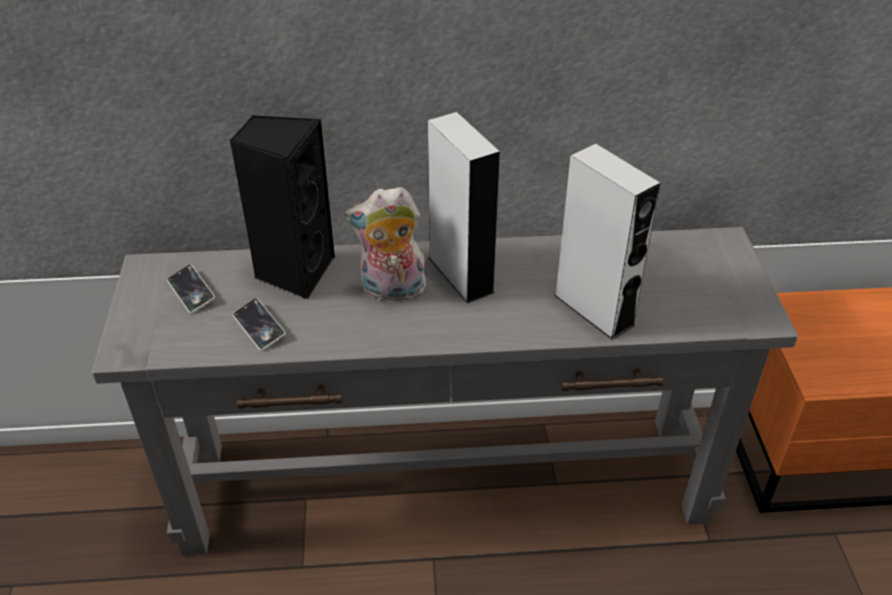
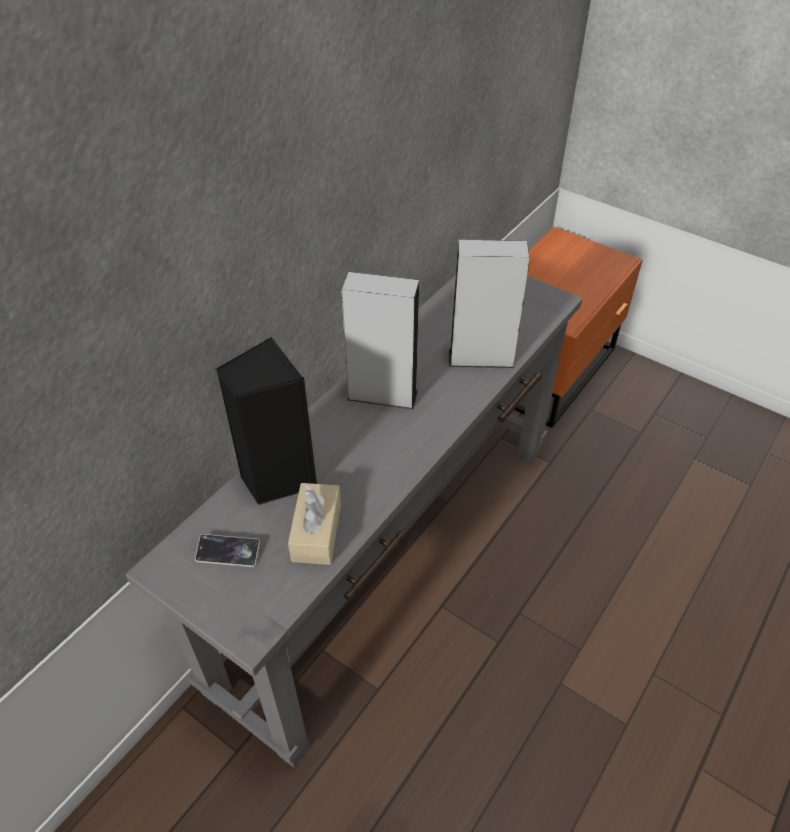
camera: 50 degrees left, 5 degrees up
(259, 327) = (316, 532): phone -> beige tissue box
(391, 291) = (359, 438): plush toy -> none

